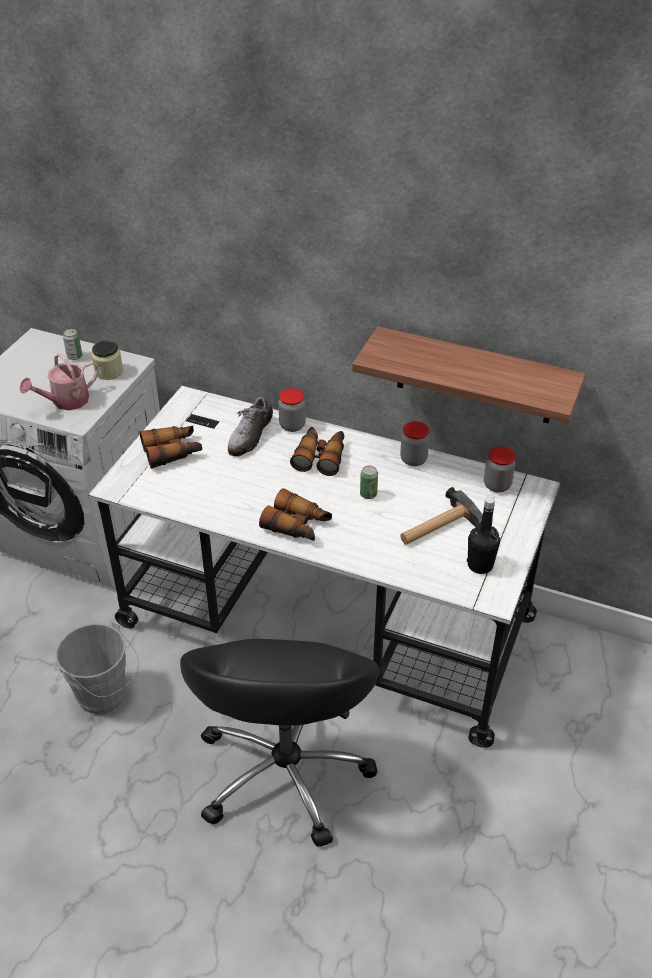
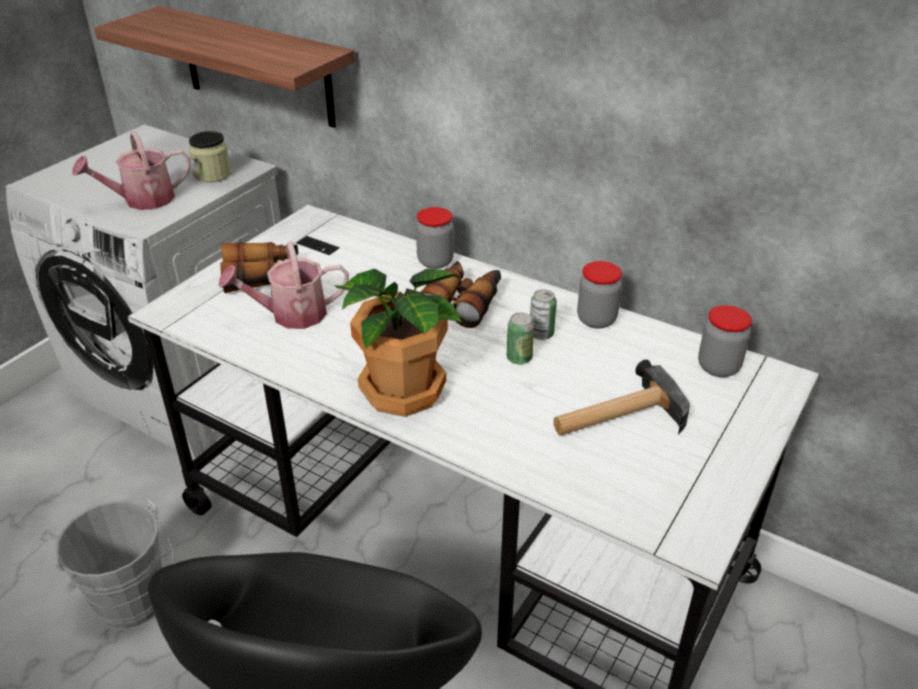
camera: 10 degrees right, 5 degrees down
(74, 356) = (179, 155): can -> can (541, 334)
(204, 480) = (290, 315): none -> watering can
(250, 436) = (374, 268): shoe -> none
(297, 525) = (402, 389): binoculars -> potted plant
(475, 376) = (699, 194): shelf -> shelf (256, 67)
(480, 565) = (676, 483): black bottle -> none

